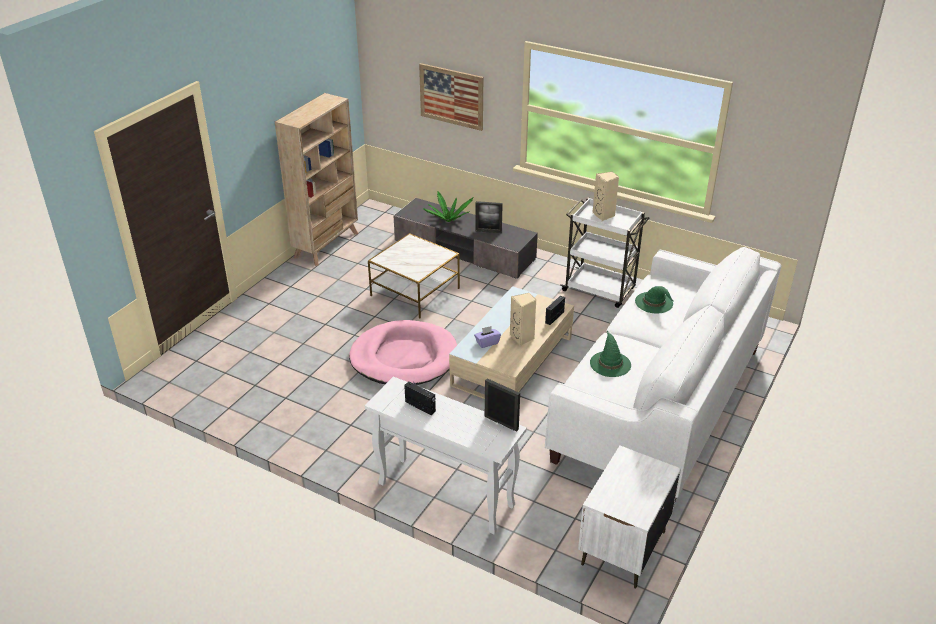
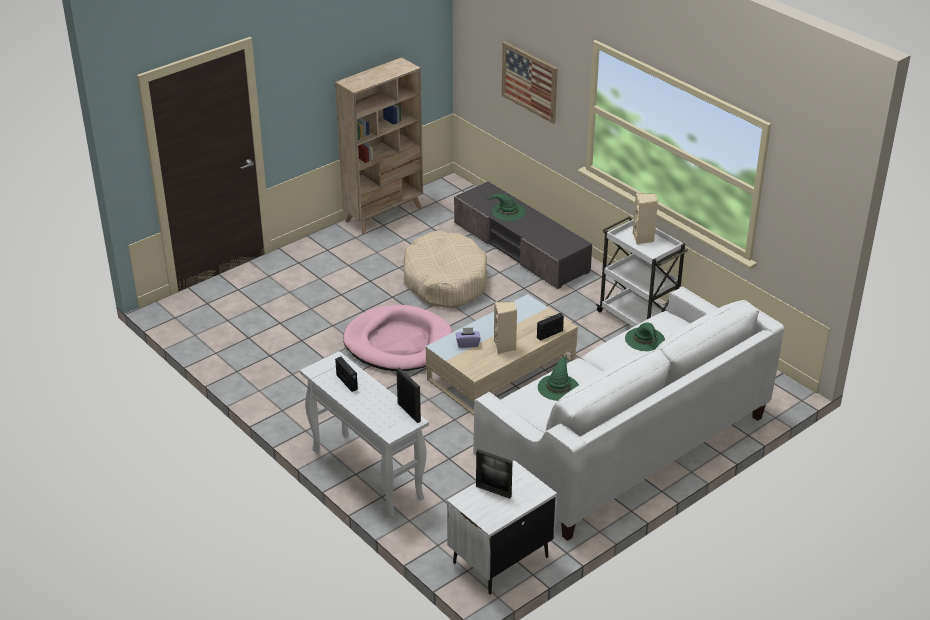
camera: 20 degrees right, 0 degrees up
(415, 292) = (445, 281): side table -> beige dog bed
(448, 219) = (507, 212): potted plant -> green hat
(488, 231) = (541, 232): picture frame -> picture frame (493, 491)

